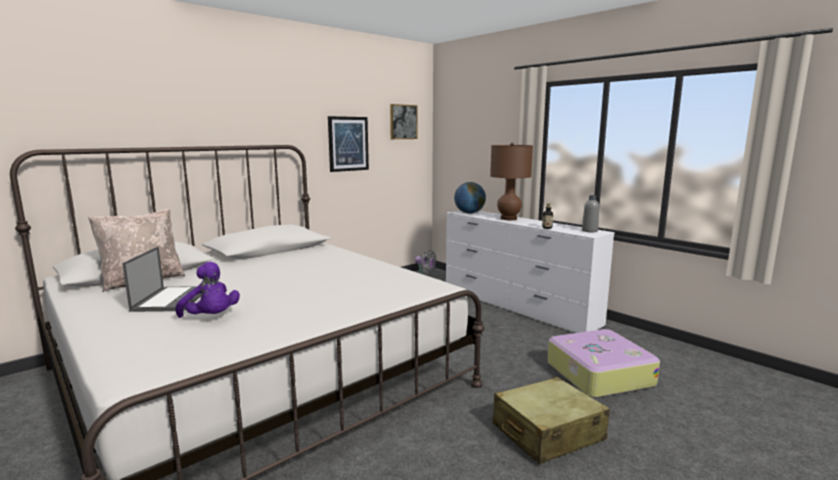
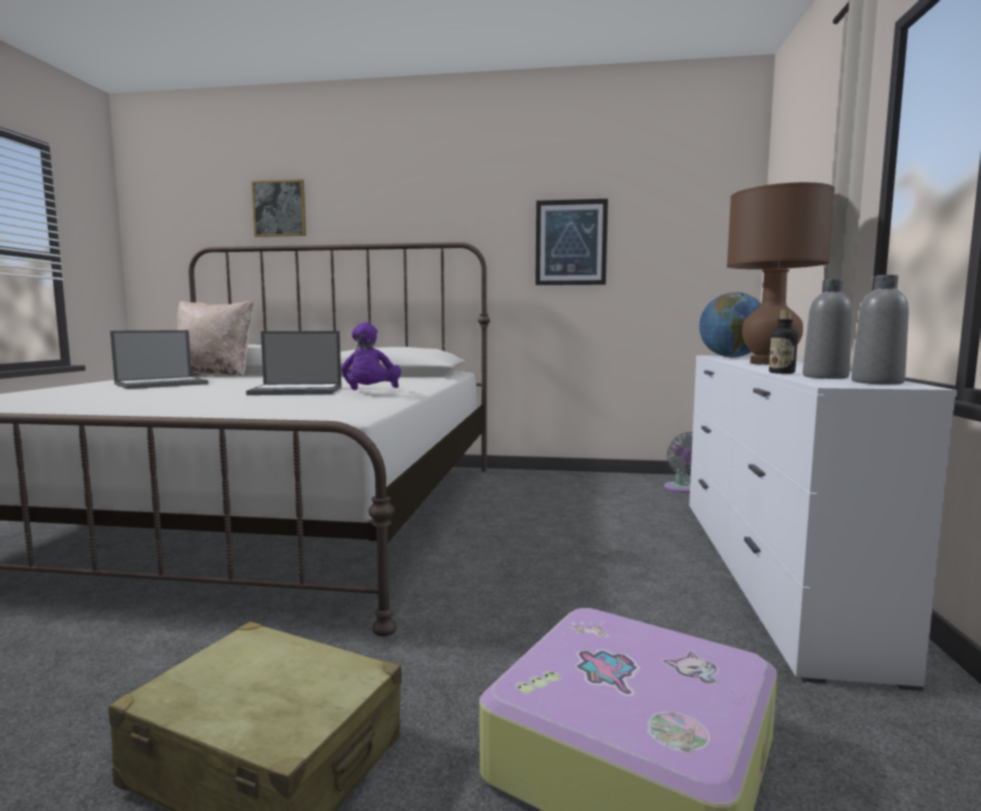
camera: 50 degrees right, 5 degrees down
(211, 318) = (109, 394): purple plush toy -> purple plush toy (371, 393)
(317, 278) = (298, 391): none -> laptop
(403, 122) = (689, 204): picture -> picture (279, 208)
(567, 229) = (825, 377): none -> grey bottle

